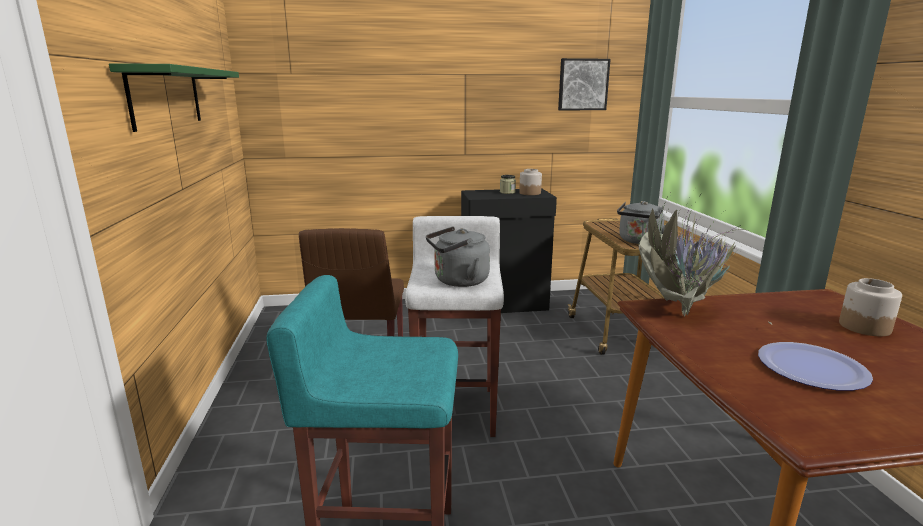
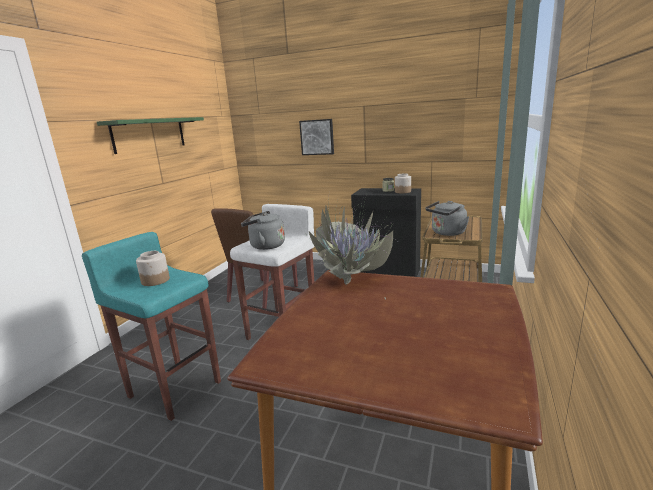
camera: 30 degrees right, 0 degrees up
(582, 84) = (455, 107): picture -> picture (317, 137)
(811, 368) = (357, 331): plate -> none
(864, 327) = (468, 315): jar -> jar (156, 280)

